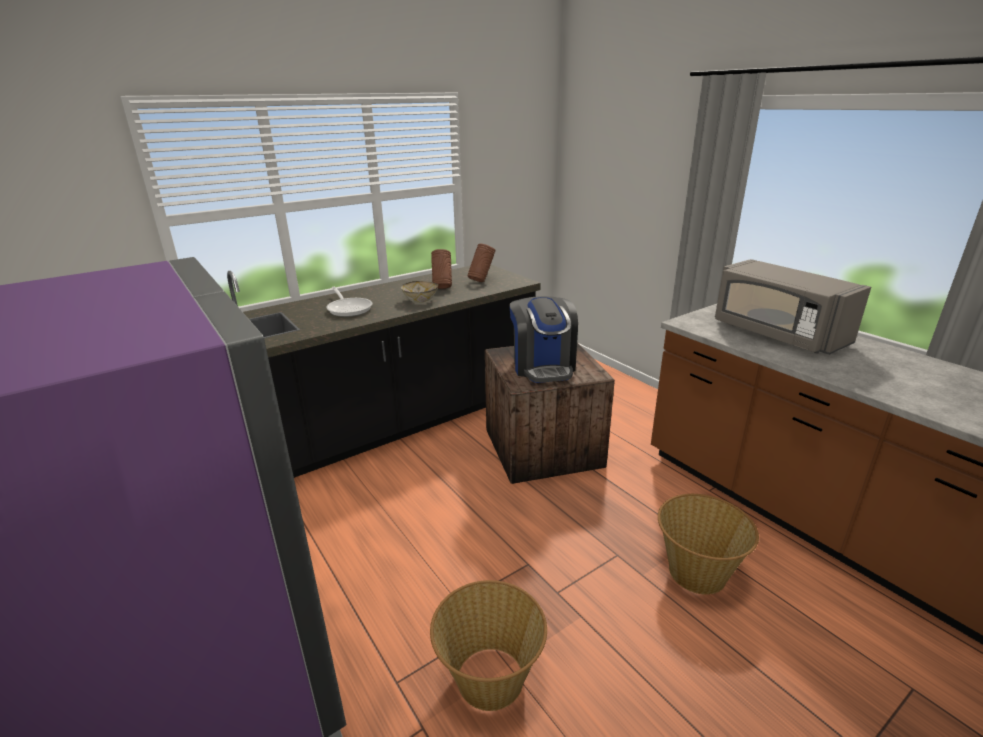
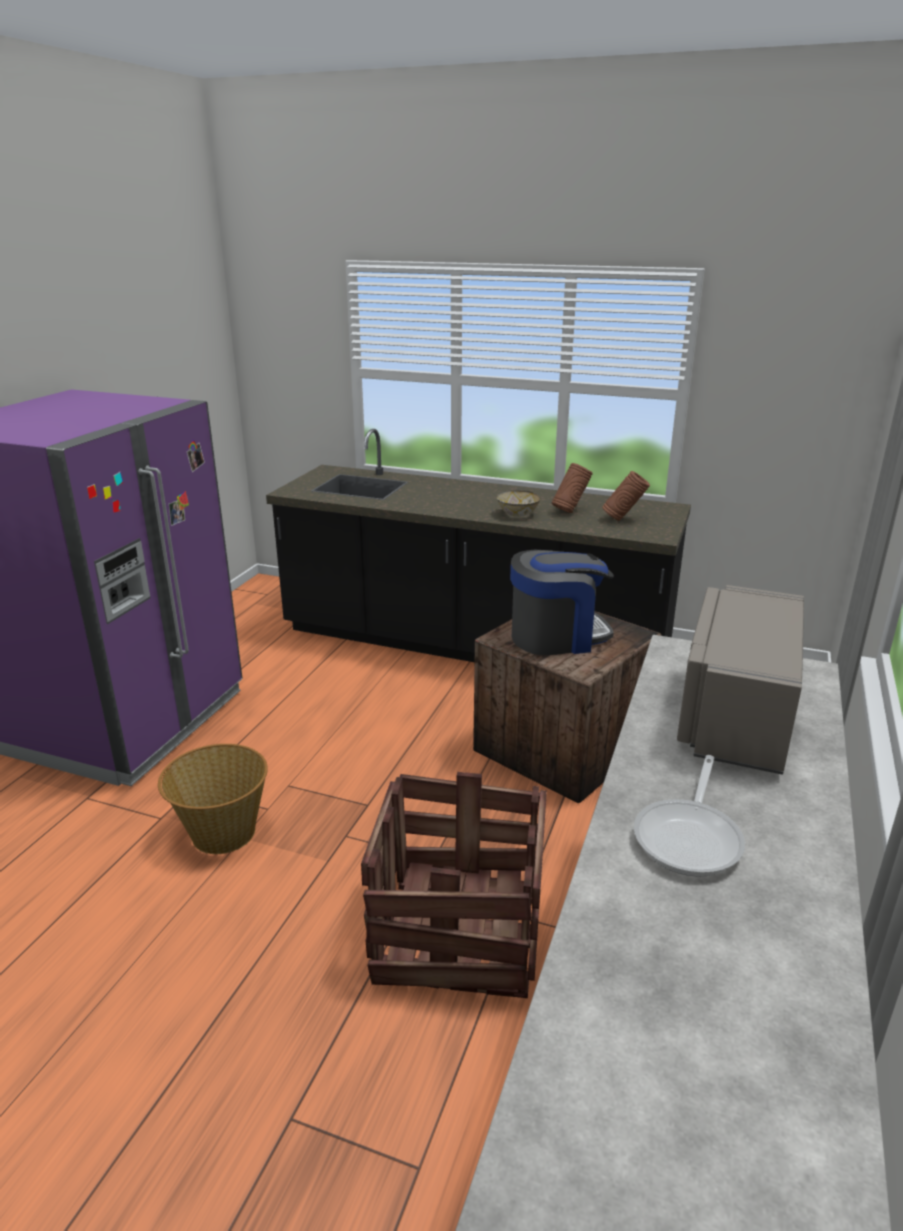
camera: 55 degrees right, 0 degrees up
(349, 308) = (452, 498): frying pan -> frying pan (690, 837)
(543, 366) = (557, 636): coffee machine -> coffee machine turned 150 degrees counterclockwise
(696, 573) = (459, 928): basket -> crate

